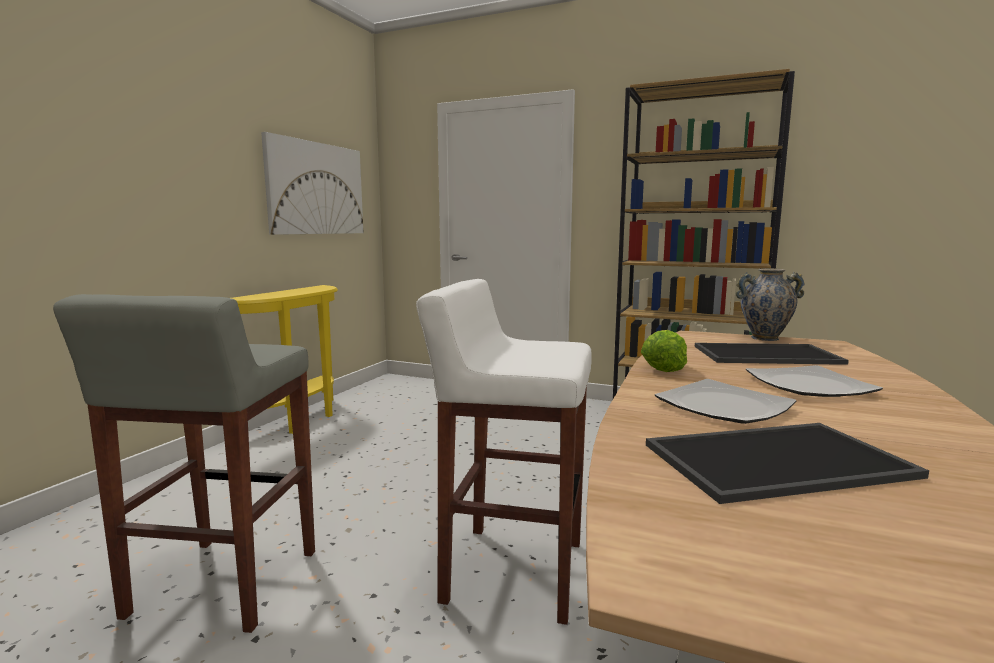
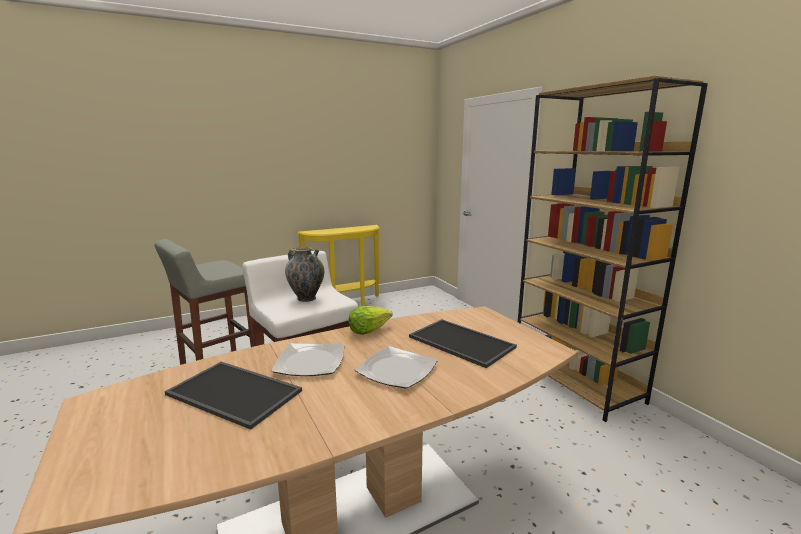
camera: 40 degrees right, 5 degrees up
(316, 188) = (377, 164): picture -> none
(764, 338) = (517, 330): vase -> vase (306, 298)

